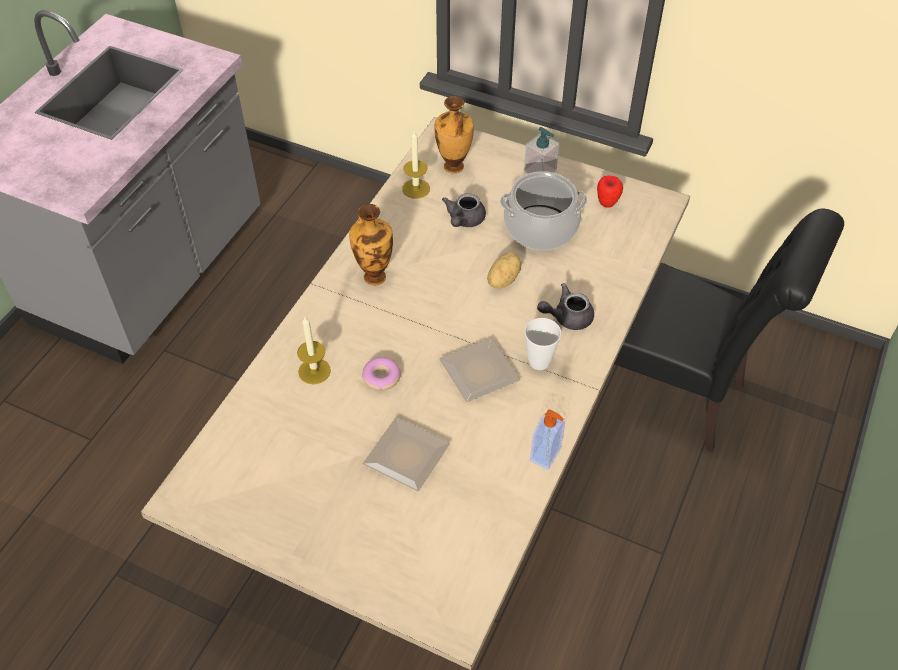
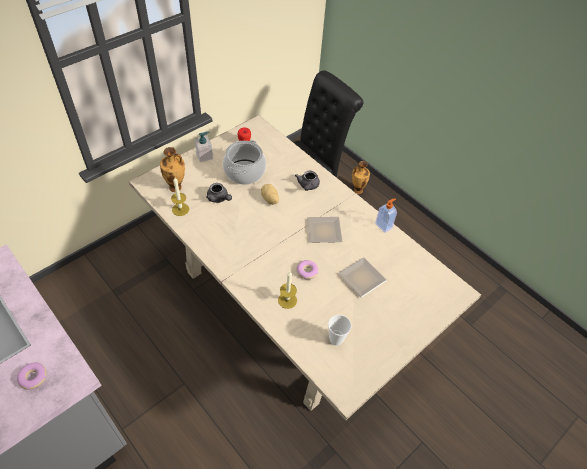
camera: 70 degrees left, 0 degrees up
(70, 160) = (33, 377): none -> donut
(374, 275) = (234, 250): vase -> vase (357, 190)
(539, 361) = (329, 206): cup -> cup (336, 339)

